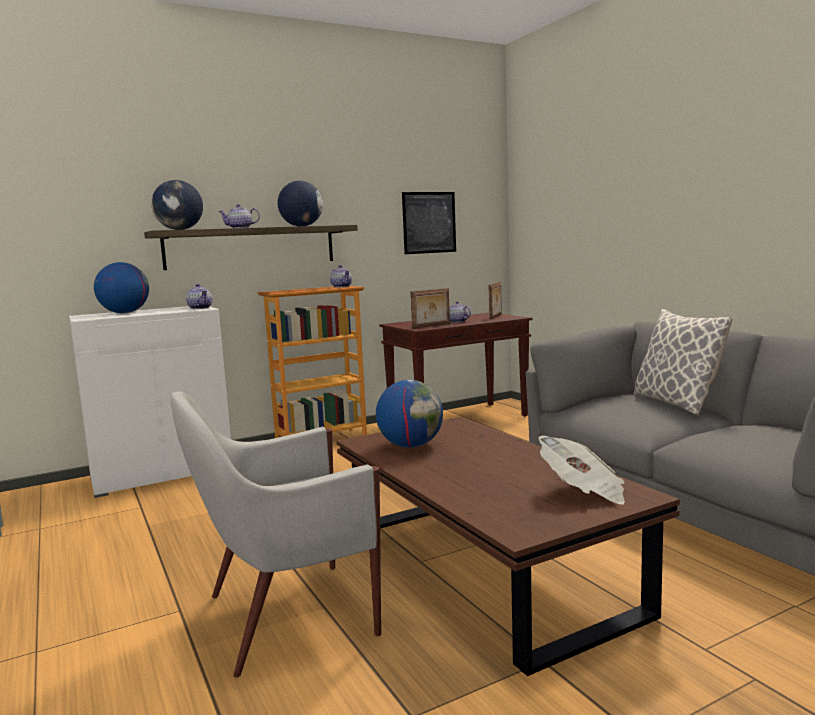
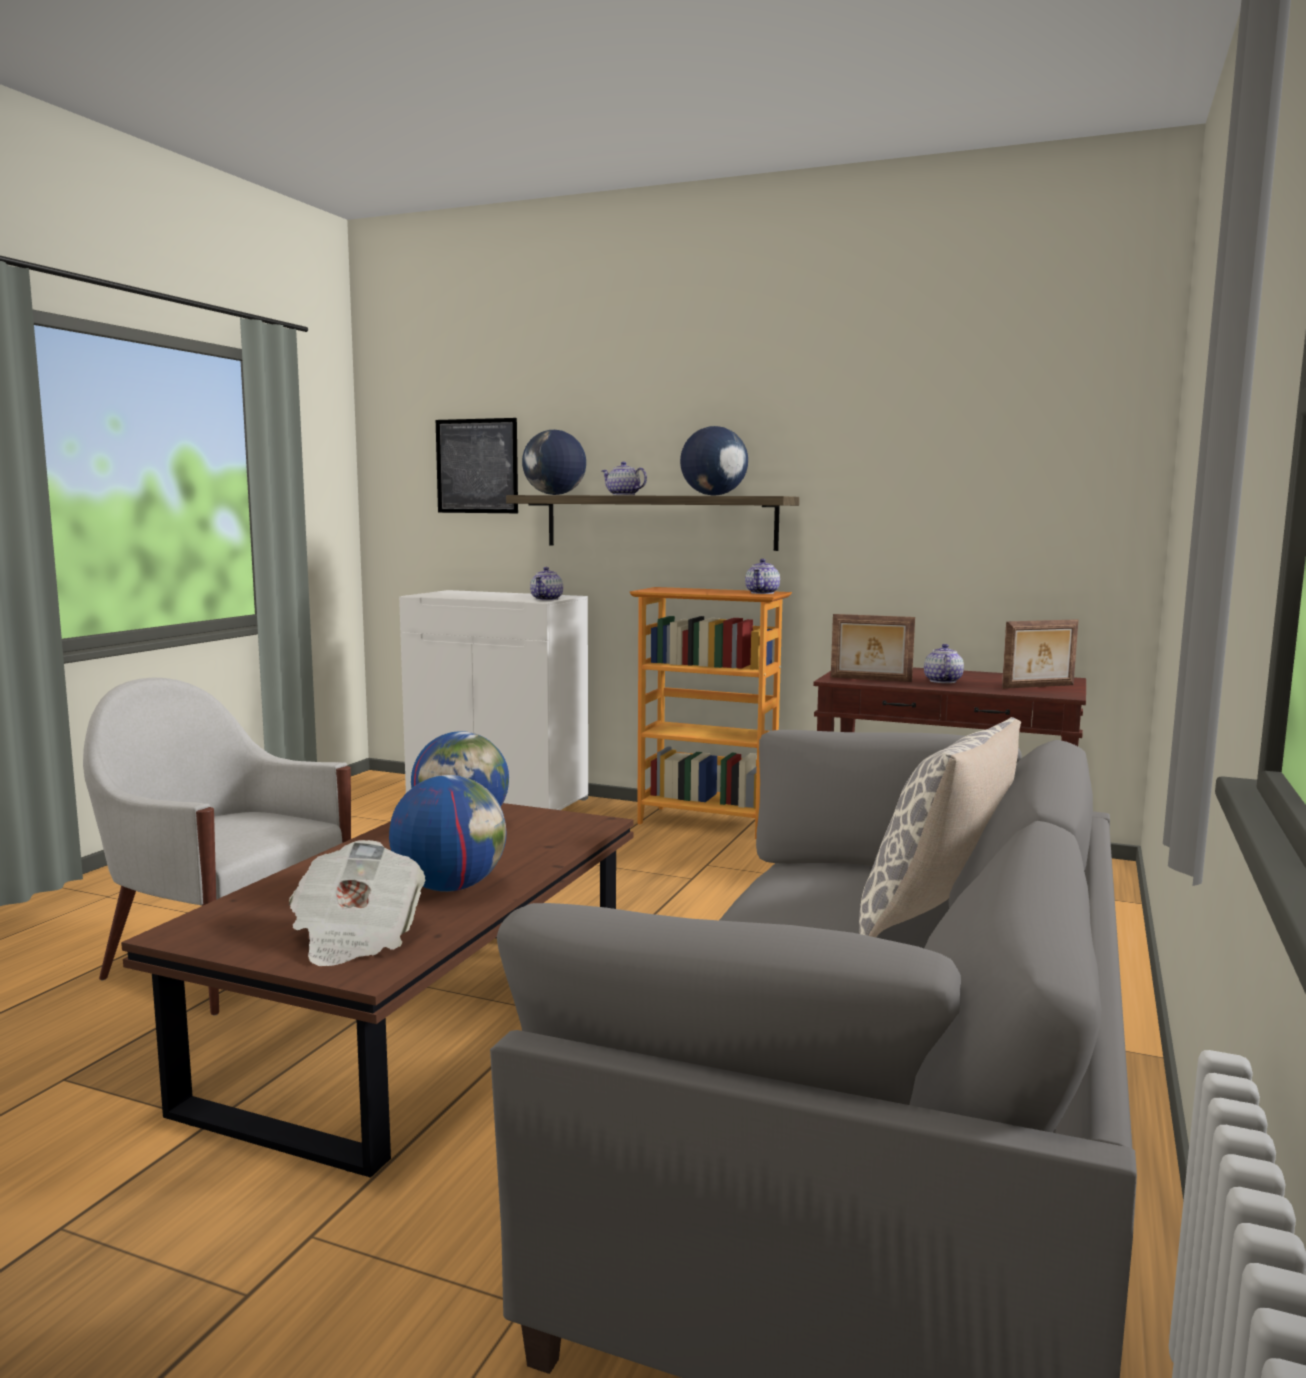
camera: 50 degrees right, 0 degrees up
(124, 313) = (479, 594): globe -> globe (449, 887)
(429, 222) = (969, 495): picture -> picture (477, 466)

